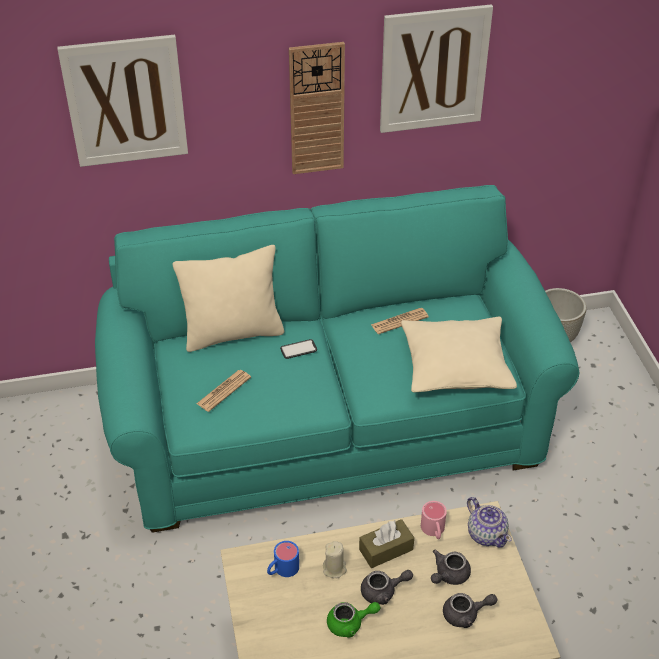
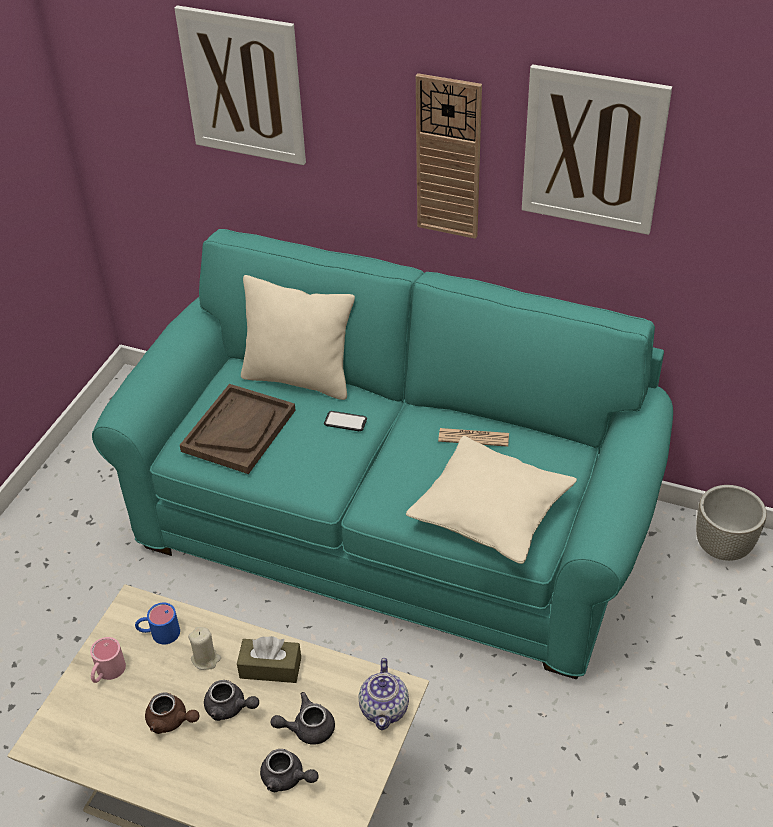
camera: 35 degrees right, 0 degrees up
(224, 391) = (239, 430): newspaper -> brown tray
(350, 623) = (171, 721): green teapot -> brown teapot
(434, 531) = (334, 675): pink mug -> pink mug (107, 673)

